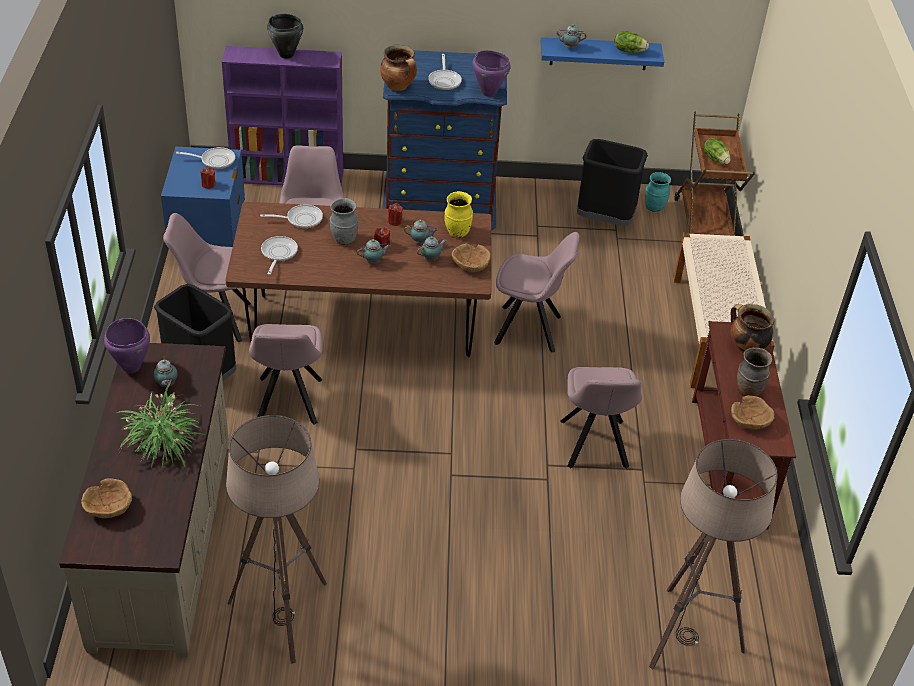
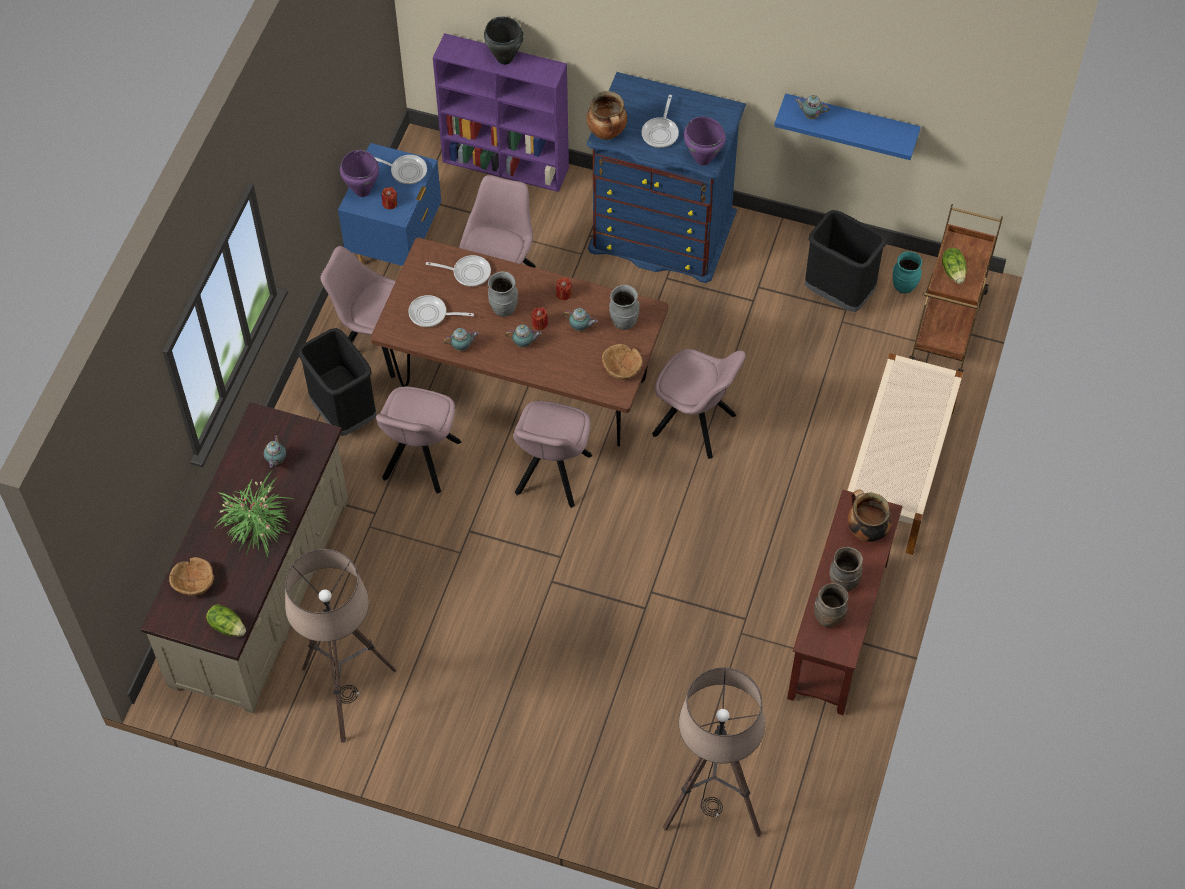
camera: 20 degrees right, 15 degrees up
(131, 367) = (249, 434): purple cooking pot -> purple cooking pot (362, 191)
(278, 254) = (431, 314): frying pan -> frying pan turned 105 degrees counterclockwise
(431, 259) = (584, 351): teapot -> teapot (462, 347)
(457, 232) = (623, 322): yellow vase -> grey vase
(594, 444) = (708, 579): pink chair -> pink chair (552, 474)
(628, 51) = (877, 132): lettuce -> lettuce (227, 626)
(750, 420) = (828, 618): brown bowl -> brown vase

